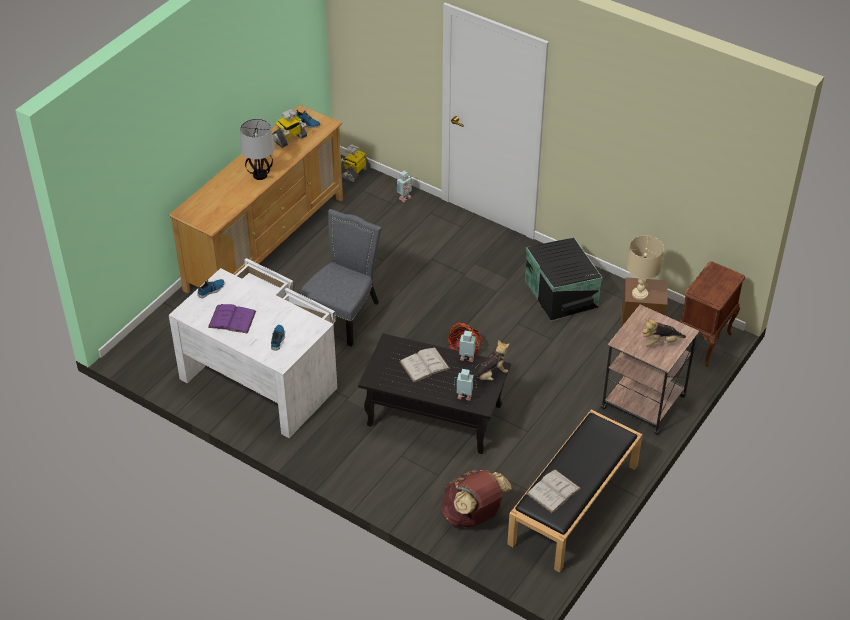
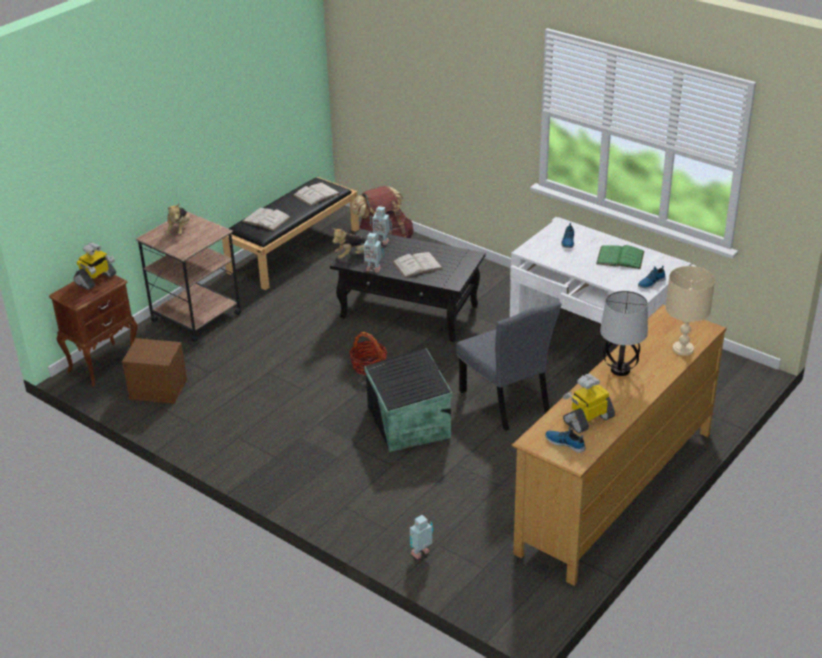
camera: 175 degrees left, 10 degrees down
(232, 319) = (620, 257): purple book -> green book
(343, 317) = (506, 400): grey chair -> grey chair turned 60 degrees counterclockwise
(355, 172) = (495, 600): toy robot -> toy robot (96, 280)
(561, 293) = (239, 419): black storage box -> black storage box (407, 422)
(598, 445) = (266, 219): none -> white book
(640, 294) = (160, 348): beige table lamp -> beige table lamp (682, 349)
(660, 342) = (179, 230): plush toy -> plush toy turned 105 degrees clockwise

